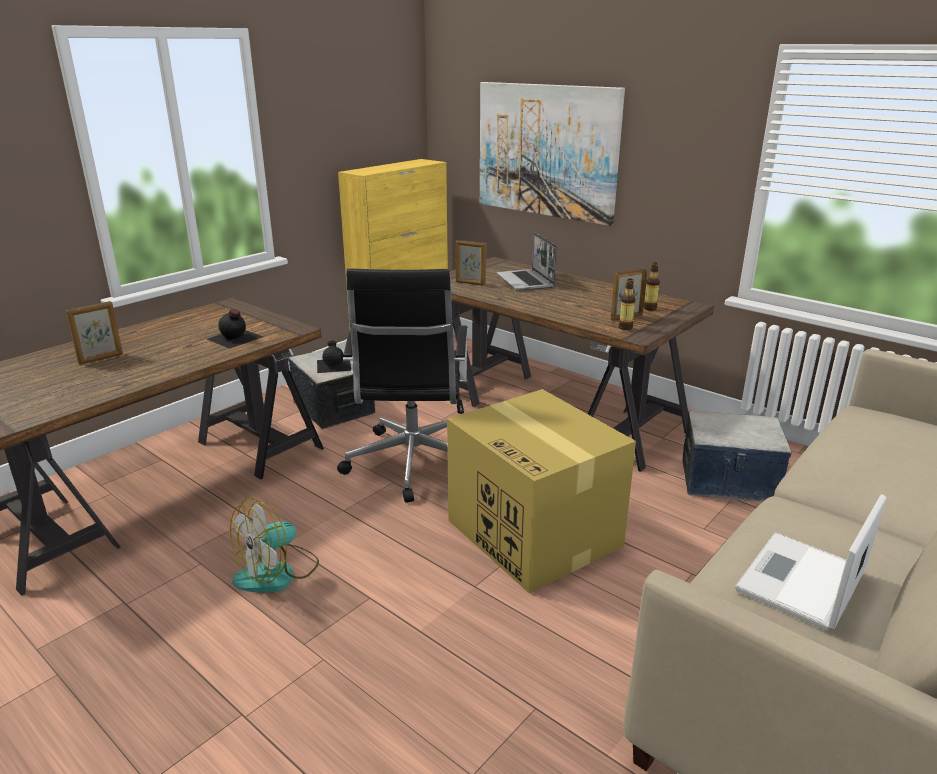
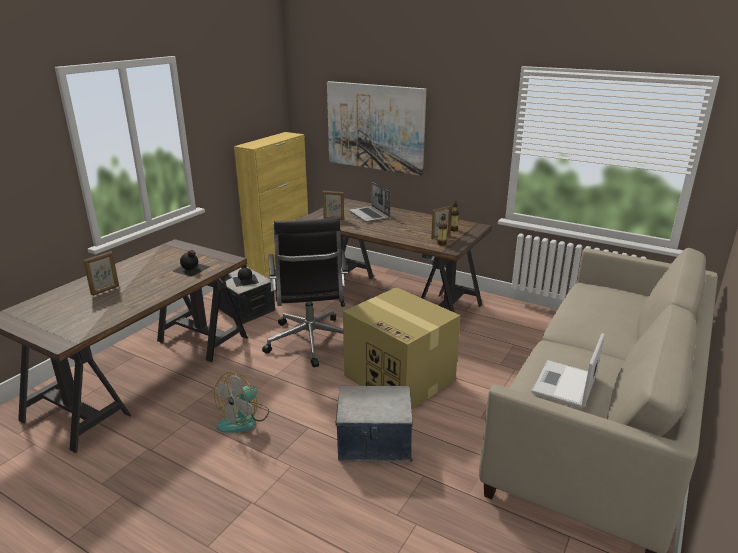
camera: 10 degrees left, 0 degrees up
(728, 481) = (510, 335): storage box -> storage box (374, 442)

